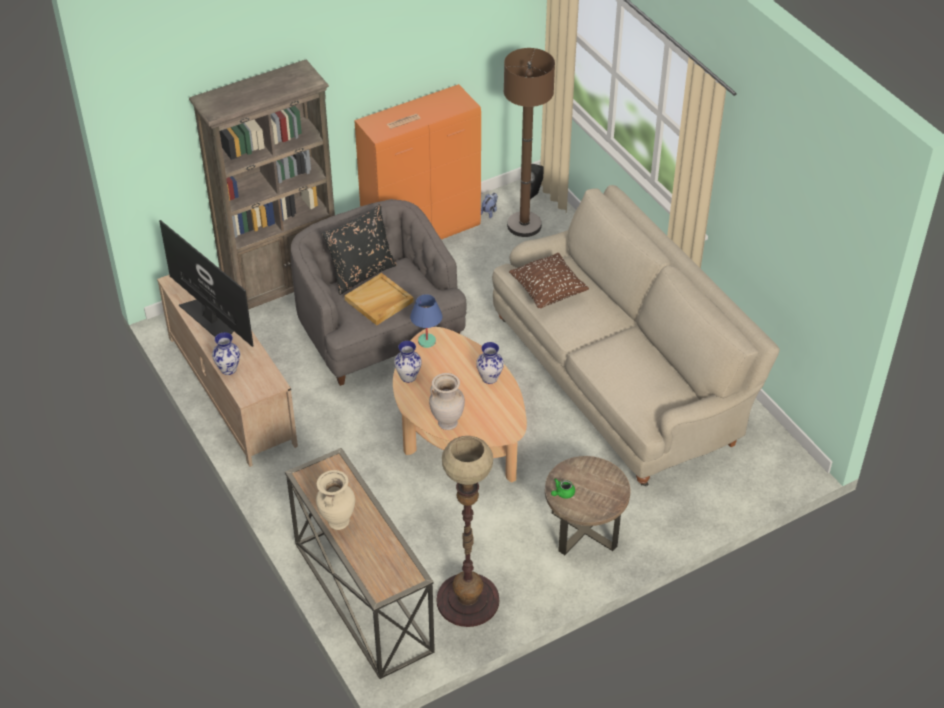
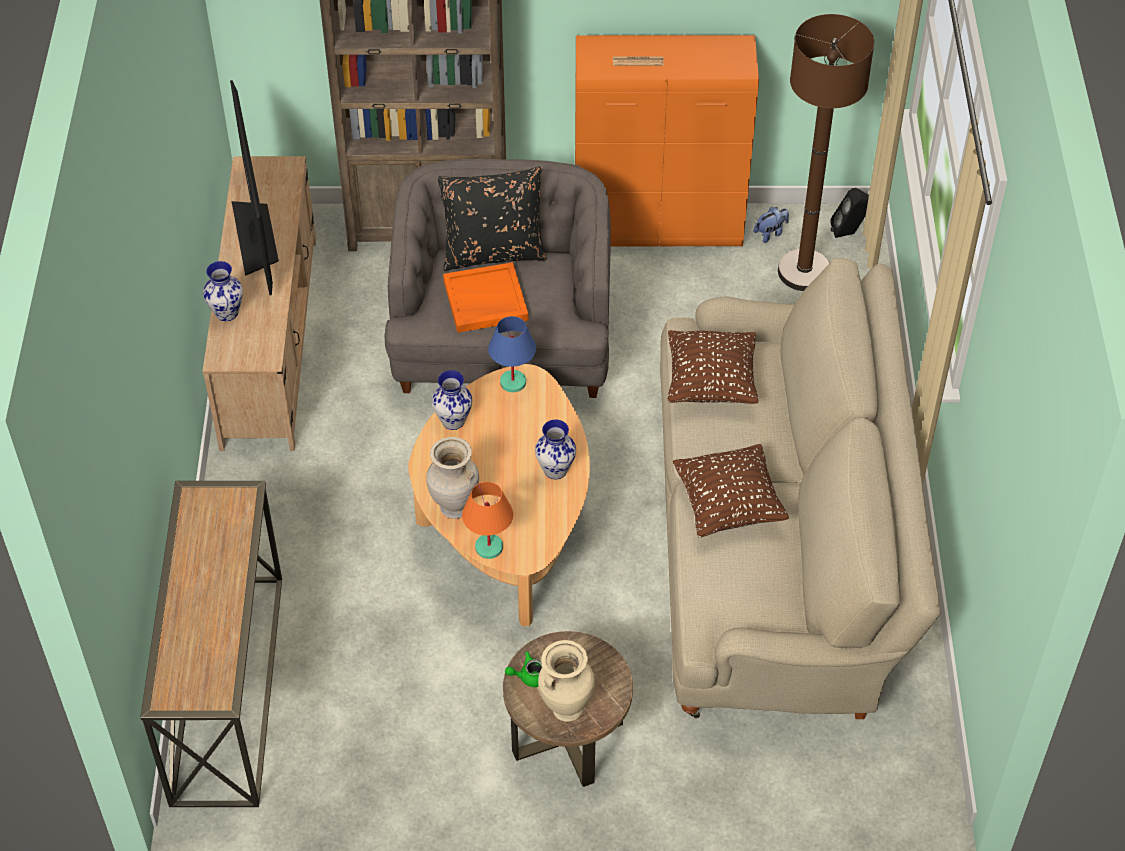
camera: 30 degrees right, 5 degrees up
(337, 522) = (185, 579): beige vase -> beige vase (566, 709)
(379, 301) = (485, 301): beige tray -> orange tray
(468, 600) = (349, 759): floor lamp -> none
(484, 436) = (488, 547): none -> orange table lamp
(608, 352) = (728, 506): none -> brown pillow

